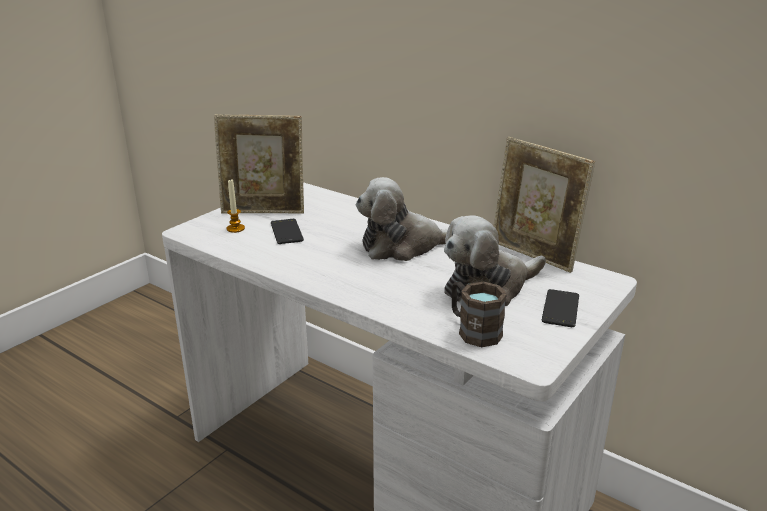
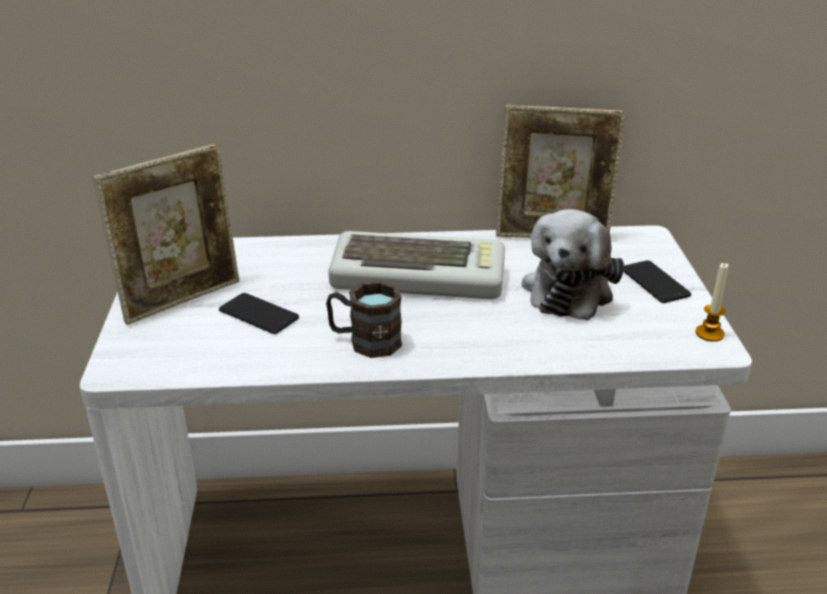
camera: 40 degrees left, 5 degrees up
(235, 228) = (183, 337): candle -> candle (709, 333)
(404, 246) = (420, 277): plush toy -> keyboard
(473, 330) = (624, 340): brown mug -> brown mug (365, 341)

